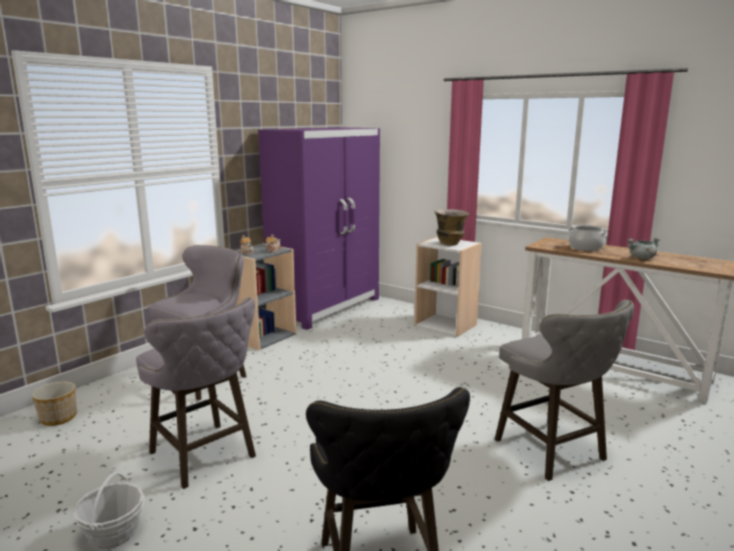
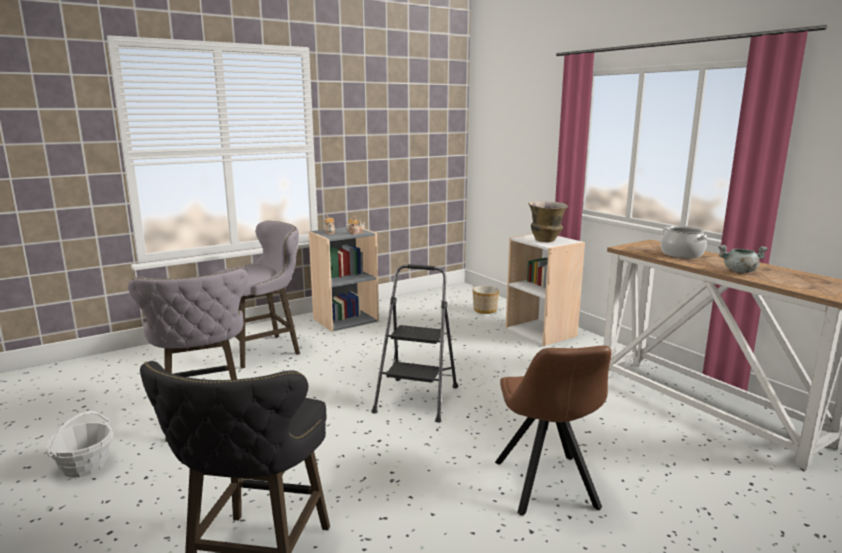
camera: 20 degrees right, 0 degrees up
(58, 418) = (124, 364): planter -> planter (484, 310)
(327, 307) = (430, 300): purple cabinet -> none
(391, 399) = (417, 397): none -> black step ladder
(553, 452) = (546, 484): grey stool -> brown chair

